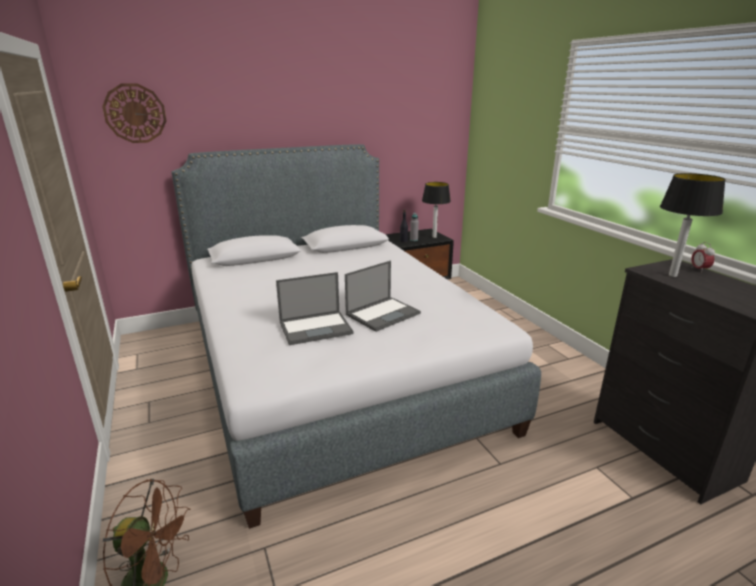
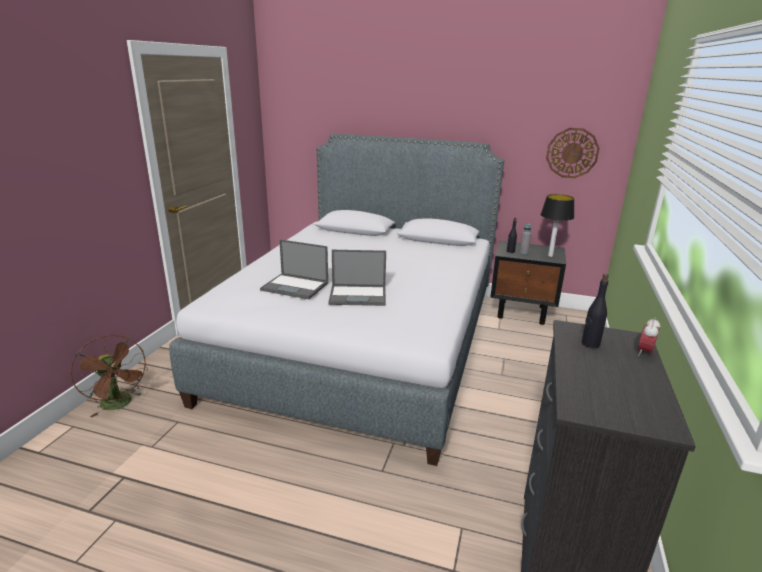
camera: 40 degrees right, 0 degrees up
(135, 113) = (301, 98): wall clock -> wall clock (572, 153)
(673, 275) = (590, 344): table lamp -> black bottle

